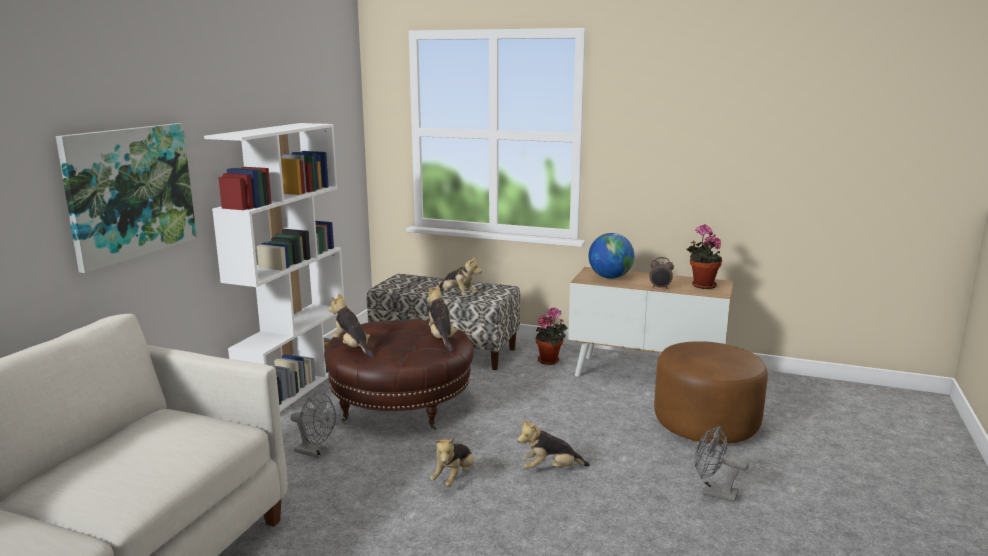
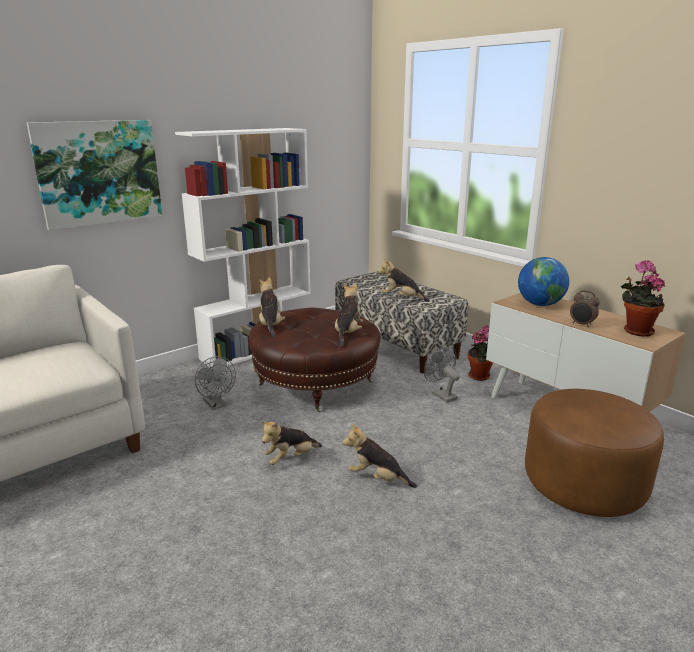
camera: 30 degrees right, 5 degrees up
(457, 296) = (402, 298): plush toy -> plush toy turned 135 degrees clockwise
(713, 493) = (517, 562): grey fan -> grey fan (441, 395)

